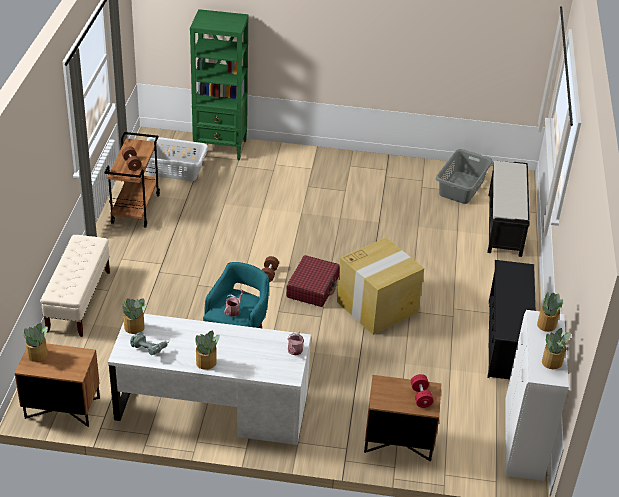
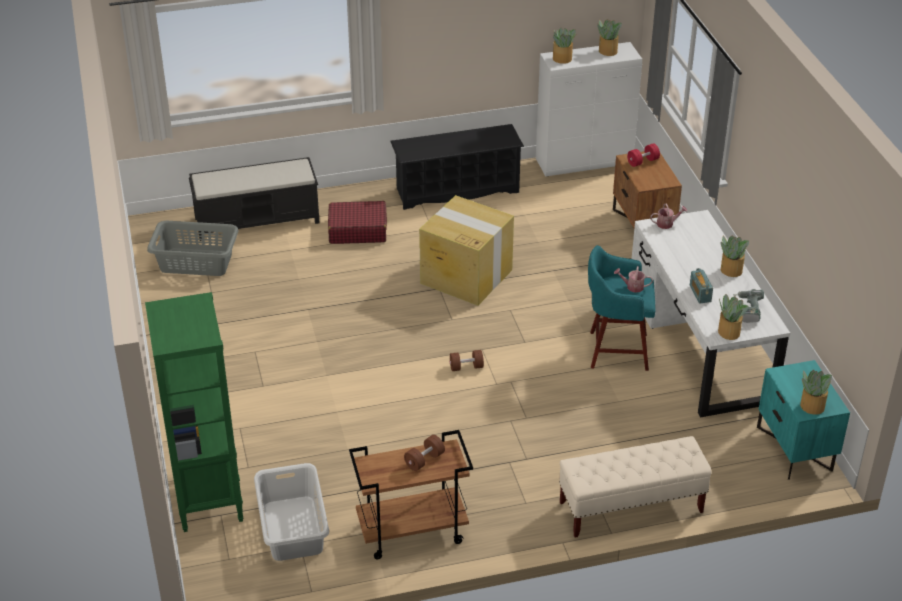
camera: 110 degrees left, 0 degrees up
(62, 408) = (795, 448): brown nightstand -> turquoise nightstand
(190, 331) = (700, 293): none -> radio
(313, 287) = (466, 328): red suitcase -> red suitcase (357, 230)

